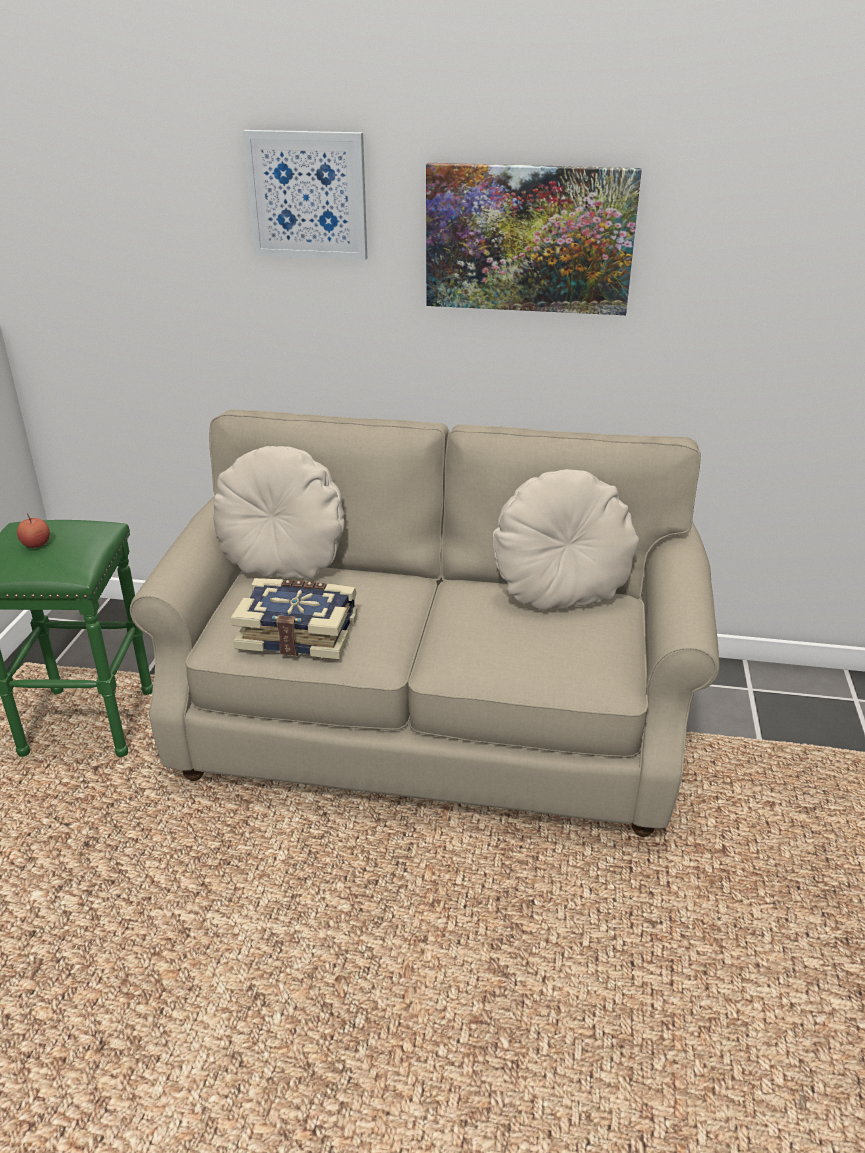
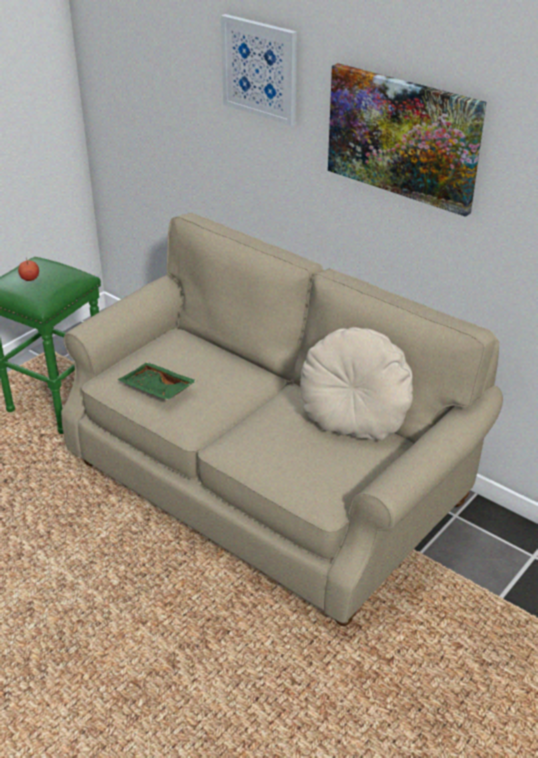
camera: 30 degrees right, 5 degrees up
(283, 567) = (189, 338): beige pillow -> none
(298, 632) = (156, 389): book -> green tray

